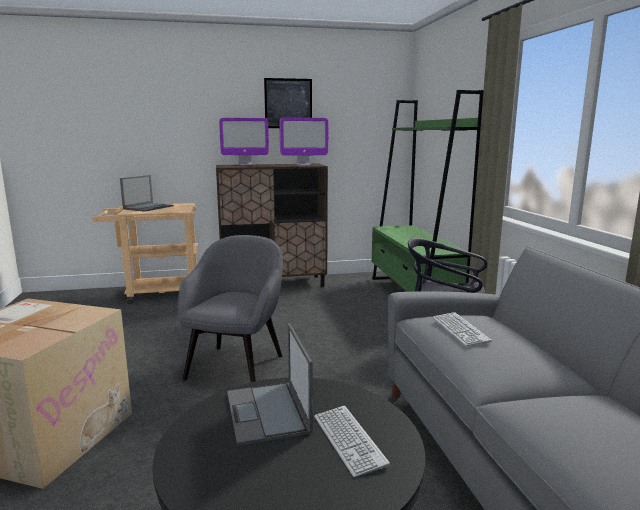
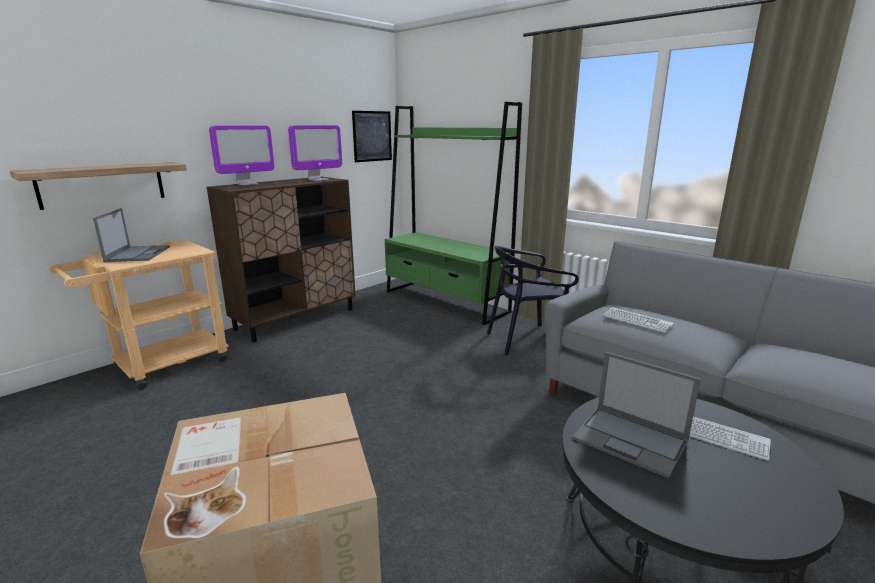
camera: 35 degrees left, 5 degrees up
(144, 158) = (102, 184): none -> shelf
(236, 366) = (386, 416): grey armchair -> none
(288, 103) = (282, 107): picture -> picture (372, 136)

